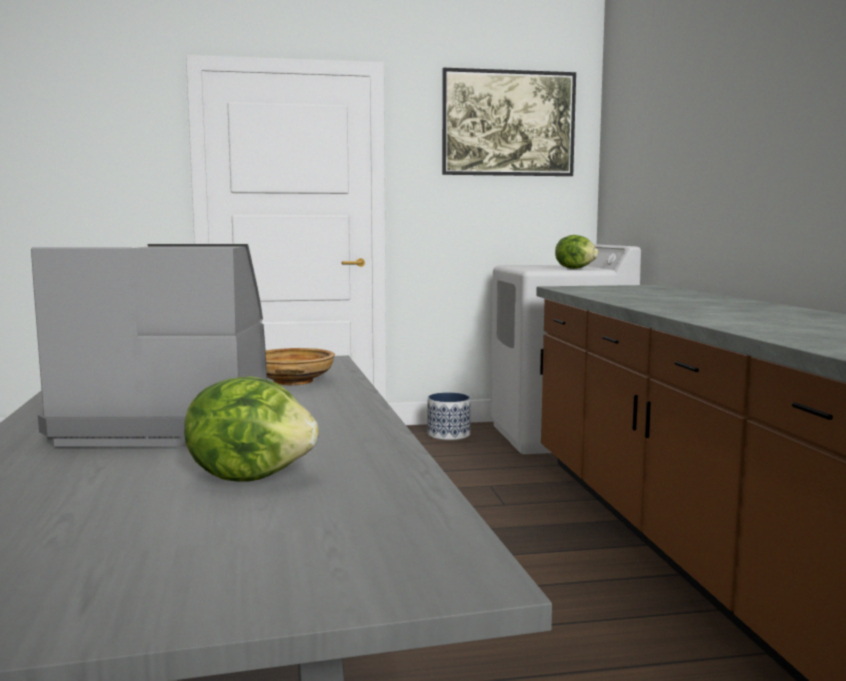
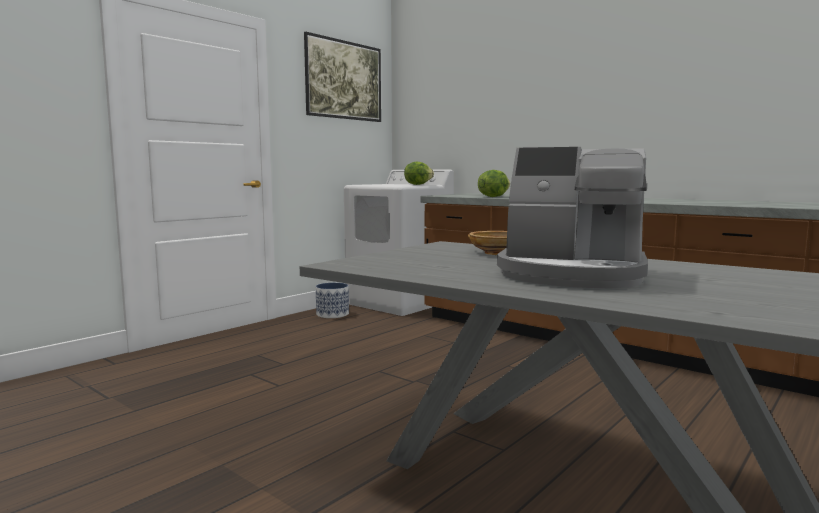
camera: 40 degrees left, 0 degrees up
(173, 423) = (572, 274): coffee machine -> coffee machine turned 120 degrees counterclockwise
(252, 476) = (726, 281): lettuce -> lettuce (493, 197)

